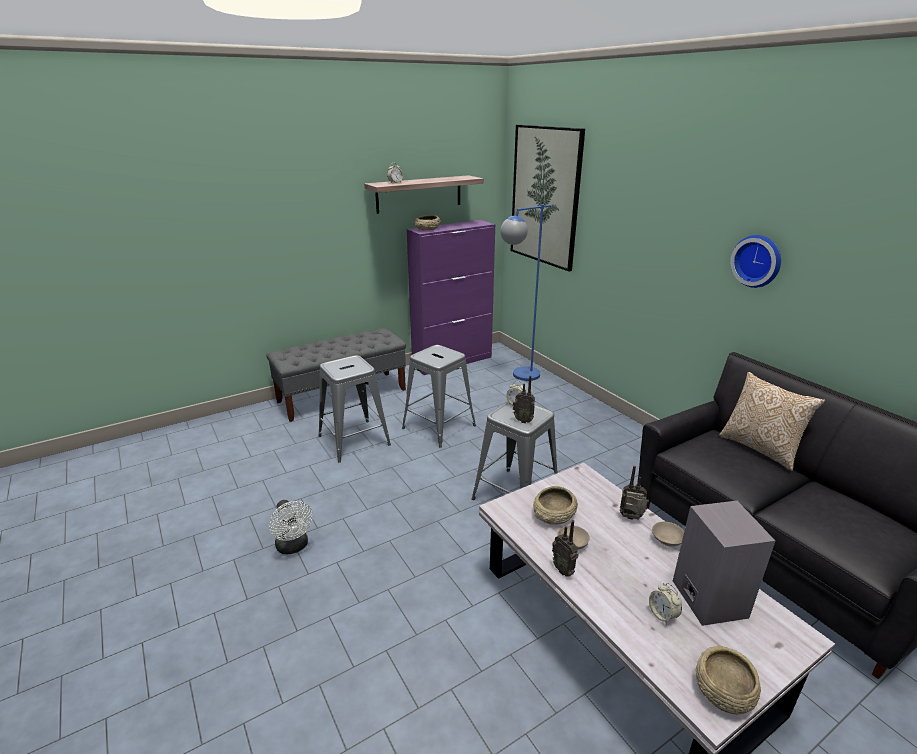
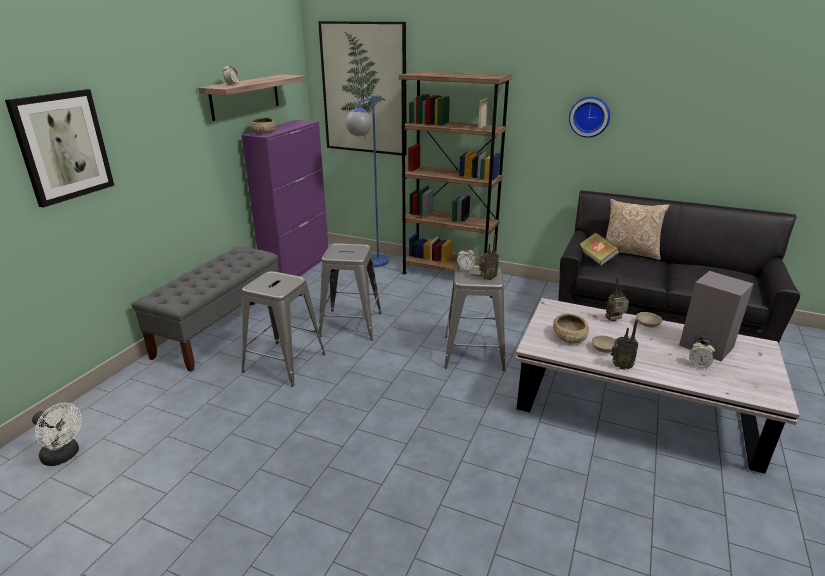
camera: 35 degrees left, 0 degrees up
(224, 222) = (63, 146): none -> picture
(294, 547) = (340, 471): white fan -> white fan (64, 456)
(584, 408) = (448, 273): none -> brown bookcase
(701, 441) = (596, 259): none -> book
(723, 689) = (768, 387): beige bowl -> none

